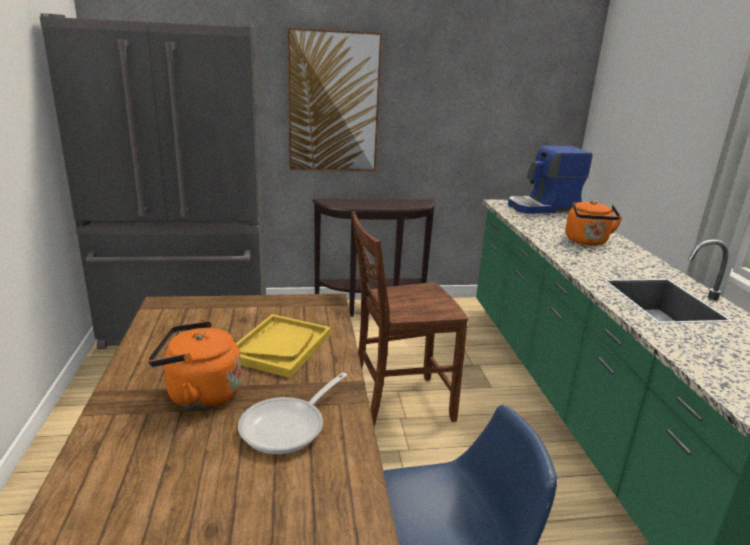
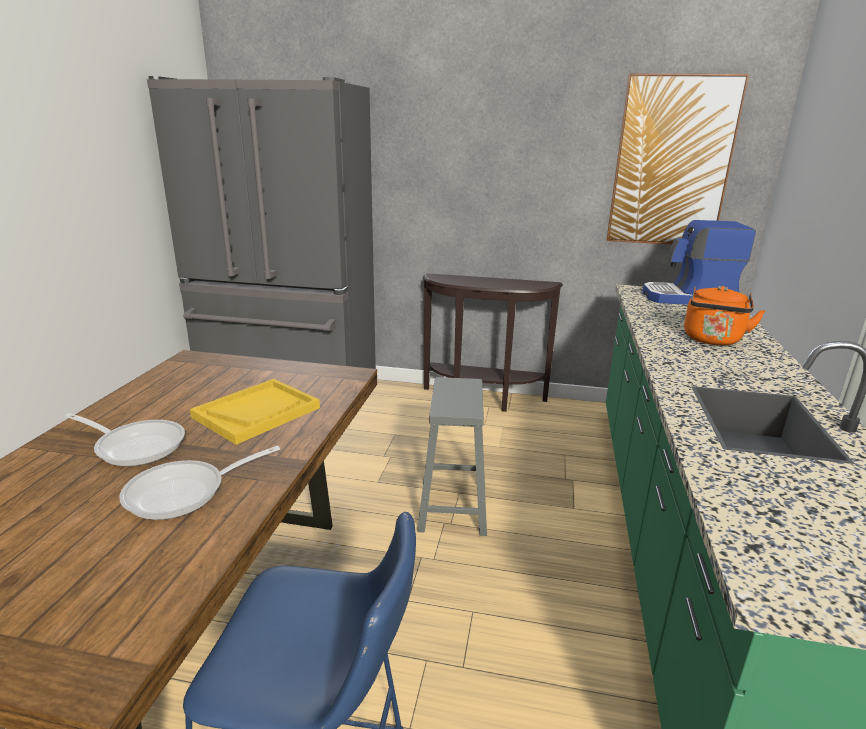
camera: 20 degrees right, 0 degrees up
(199, 394) = (136, 446): orange kettle -> frying pan
(333, 103) = (449, 168): picture -> picture (671, 163)
(399, 403) = (452, 506): brown chair -> grey stool

